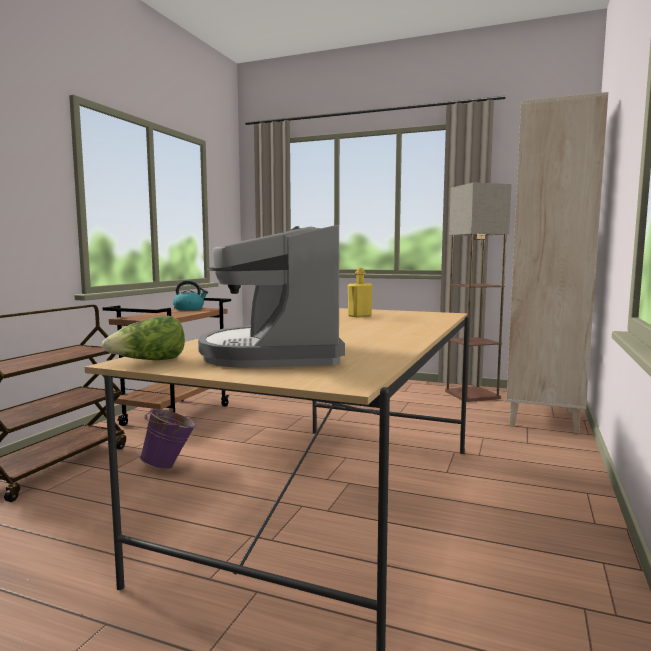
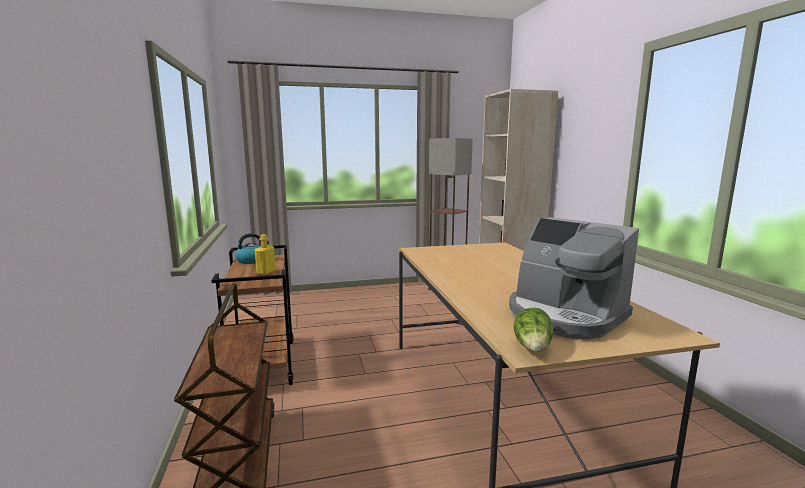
camera: 35 degrees left, 5 degrees up
(170, 466) = (346, 416): purple bucket -> none
(359, 316) = (462, 256): yellow bottle -> yellow bottle (266, 272)

